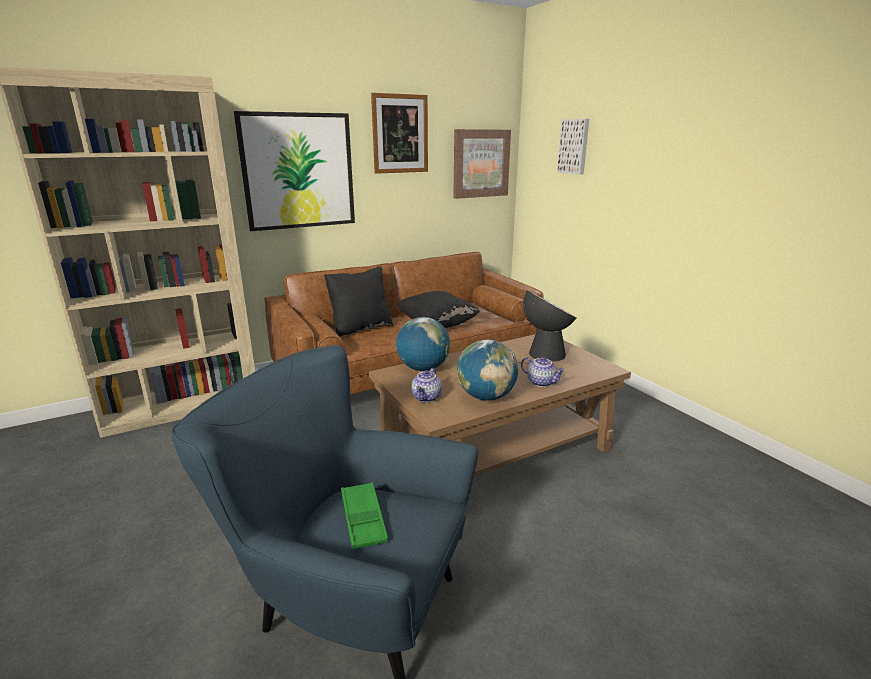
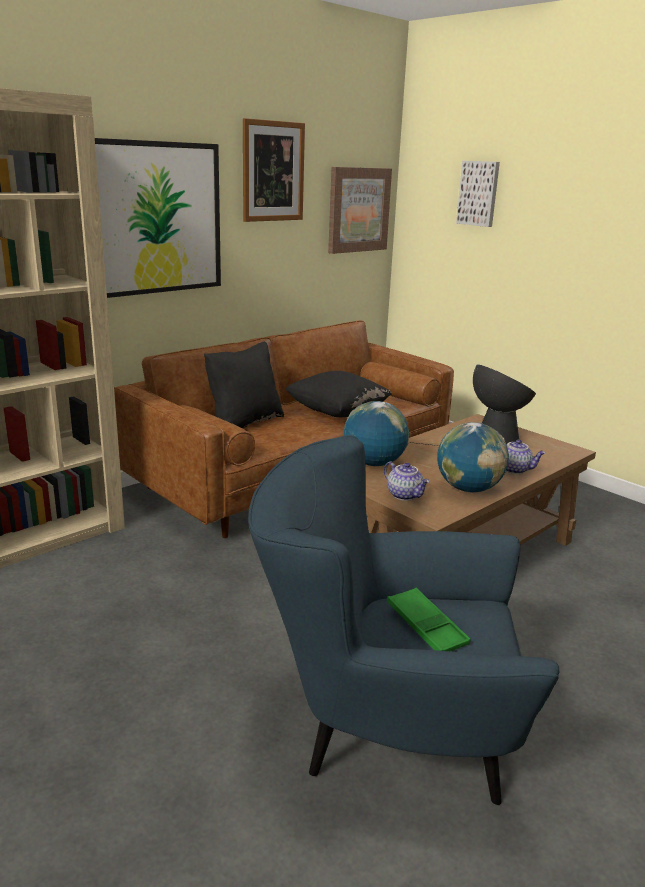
camera: 15 degrees left, 0 degrees up
(427, 398) = (405, 495): teapot -> teapot turned 45 degrees counterclockwise

